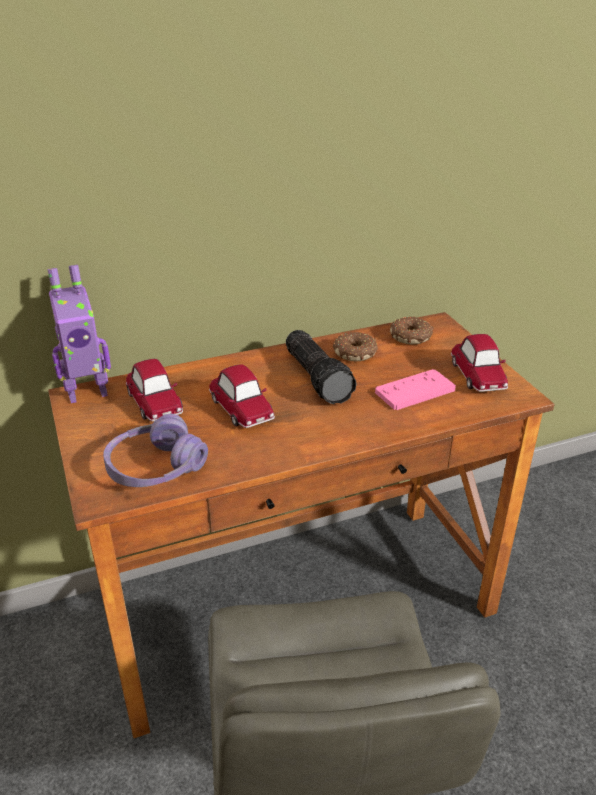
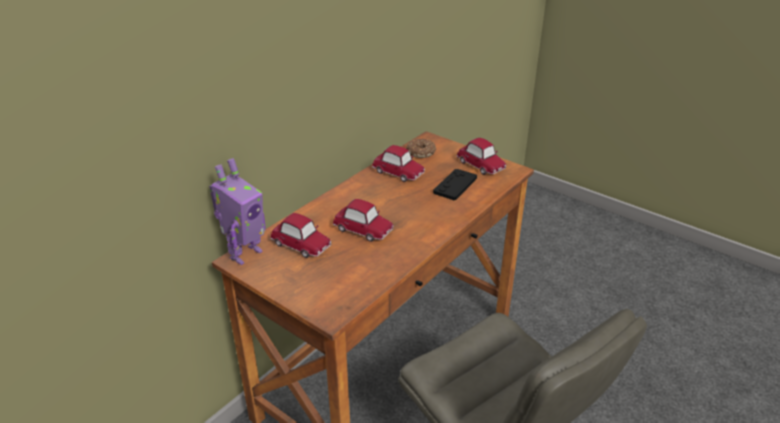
camera: 30 degrees left, 0 degrees up
(155, 468) = (347, 284): purple headphones -> none
(319, 377) = (391, 195): flashlight -> none
(356, 353) = (398, 172): donut -> toy car
(415, 391) = (455, 185): pink game controller -> black game controller

